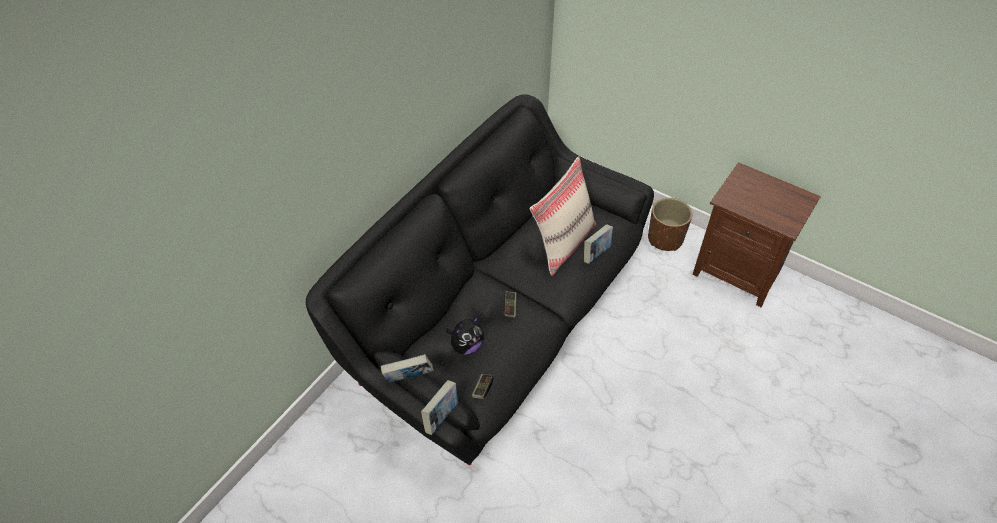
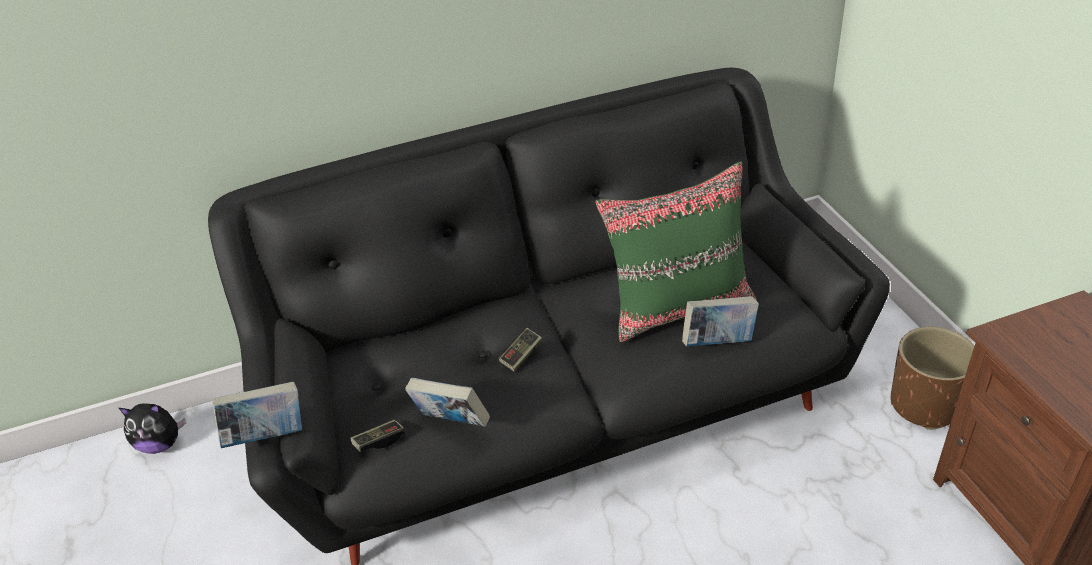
camera: 40 degrees right, 10 degrees down
(409, 379) = (280, 368): book -> book (452, 422)
(466, 346) = (416, 376): plush toy -> plush toy (161, 444)
(563, 243) = (679, 306): beige pillow -> green pillow

